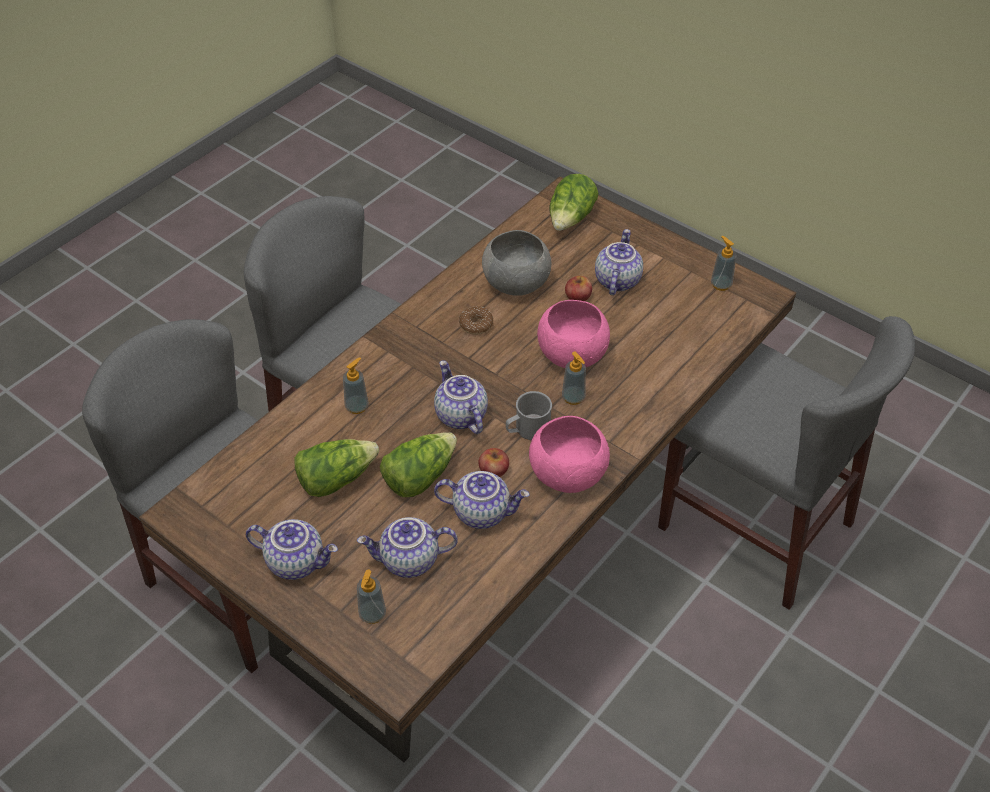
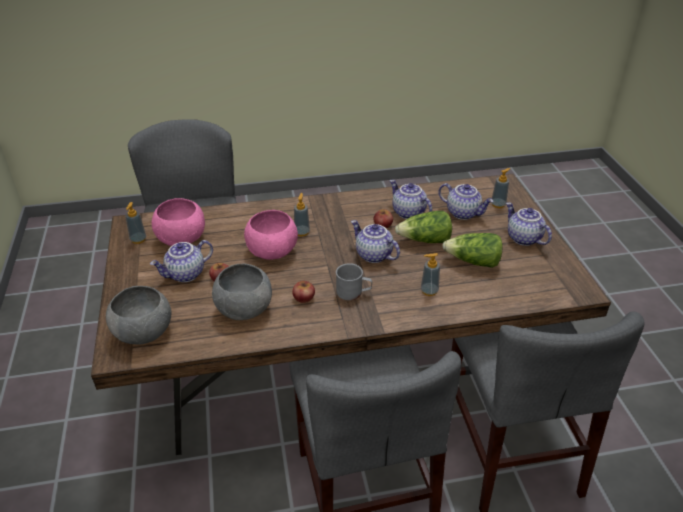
camera: 140 degrees left, 10 degrees down
(459, 416) = (373, 255): teapot -> teapot turned 120 degrees clockwise
(476, 324) = (304, 297): donut -> apple
(527, 430) = (344, 231): grey mug -> grey mug (353, 292)
(567, 473) = (348, 206): pink bowl -> pink bowl (181, 239)
(571, 219) = (143, 332): lettuce -> grey bowl

